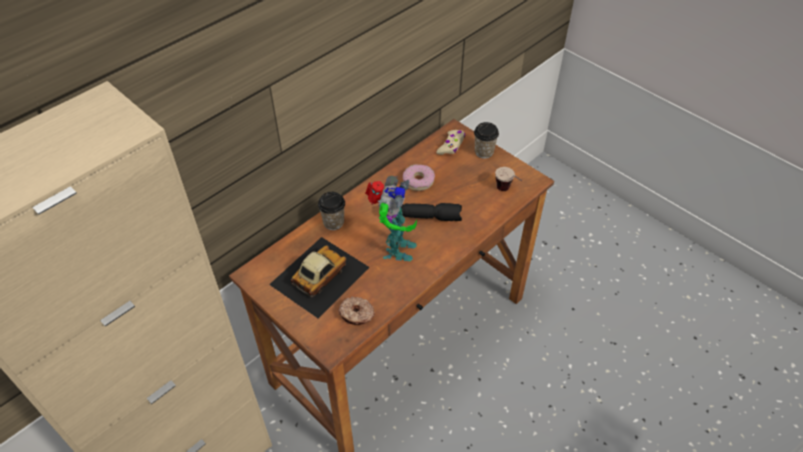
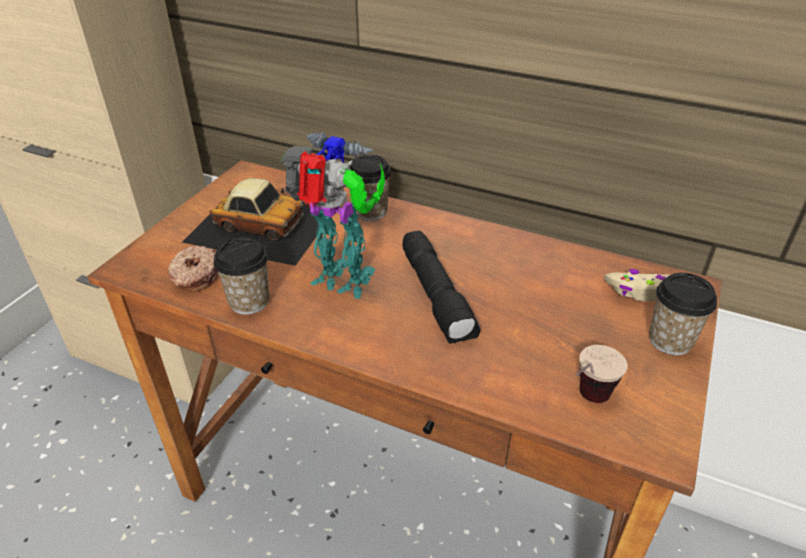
camera: 70 degrees right, 10 degrees down
(392, 292) = (249, 301): none -> cup
(395, 249) = (344, 283): toy robot -> toy robot turned 150 degrees counterclockwise
(418, 181) = (518, 272): donut -> none

